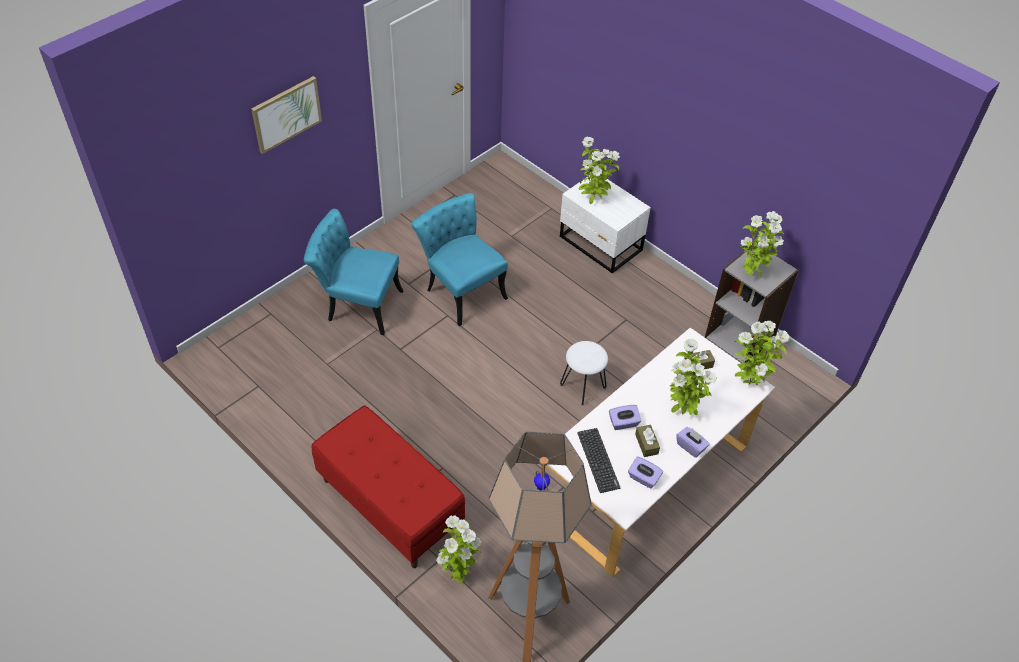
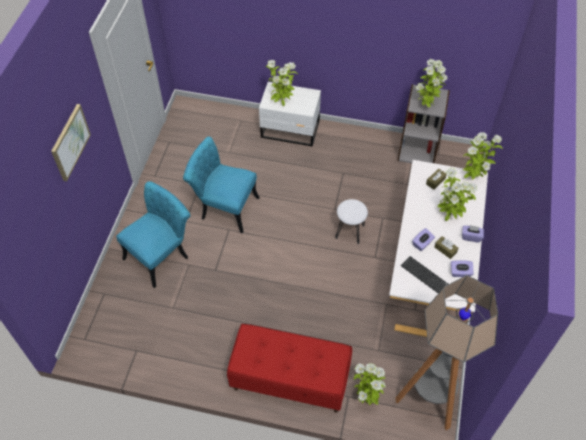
camera: 30 degrees left, 5 degrees up
(357, 304) = (161, 254): turquoise chair -> turquoise chair turned 150 degrees clockwise

